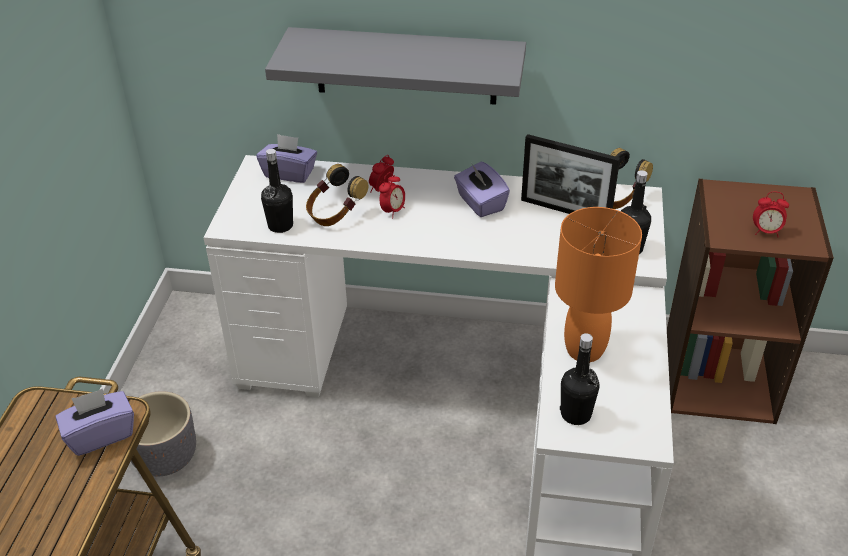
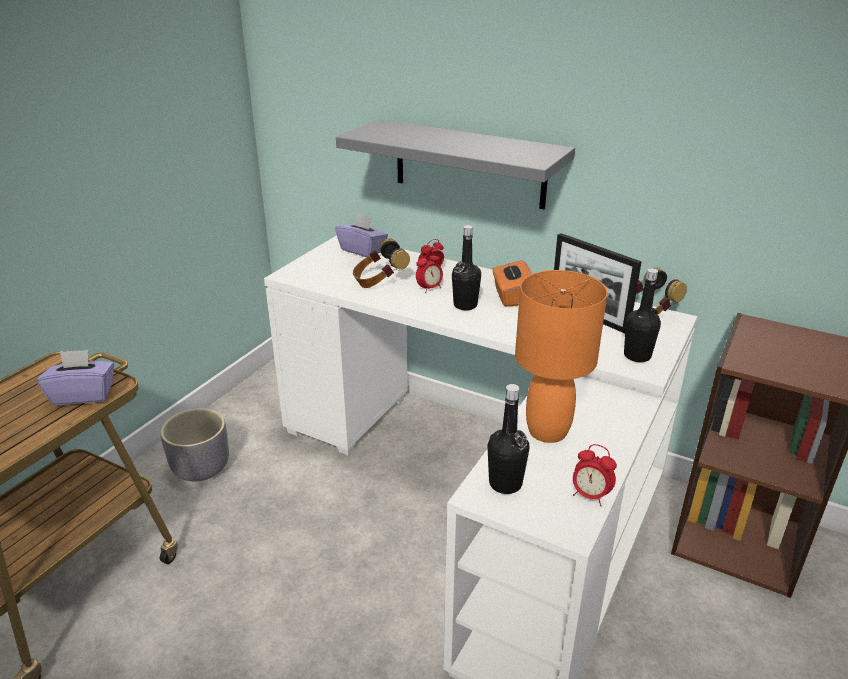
camera: 20 degrees right, 10 degrees down
(280, 226) = (329, 281): black bottle -> black bottle (465, 305)
(480, 203) = (511, 297): purple tissue box -> orange tissue box
(766, 232) = (792, 367): alarm clock -> alarm clock (590, 496)

